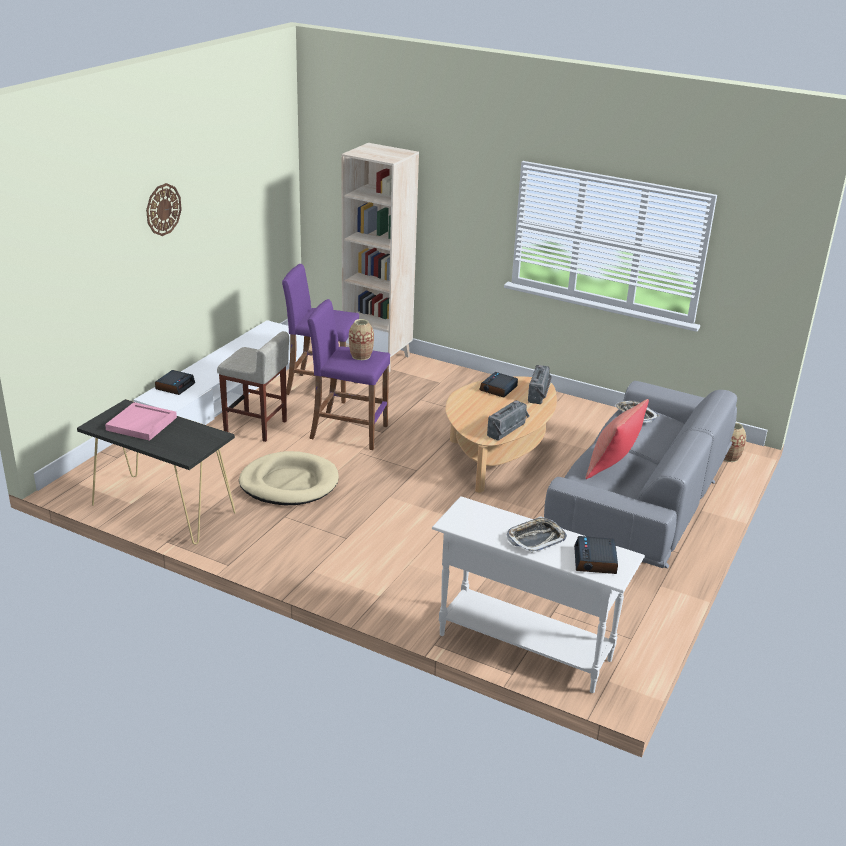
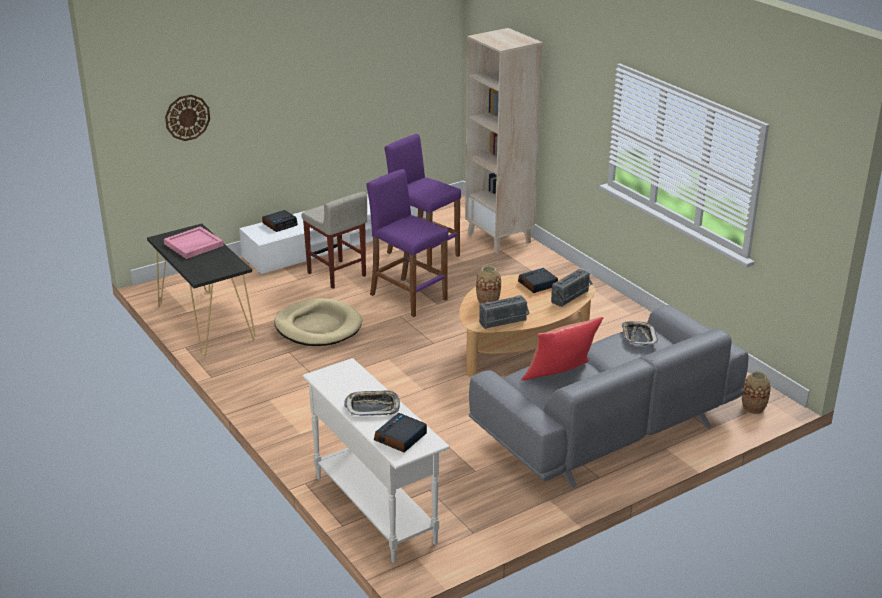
camera: 30 degrees right, 0 degrees up
(163, 209) = (286, 67): wall clock -> wall clock (187, 117)
(361, 356) = (417, 226): vase -> vase (488, 302)

